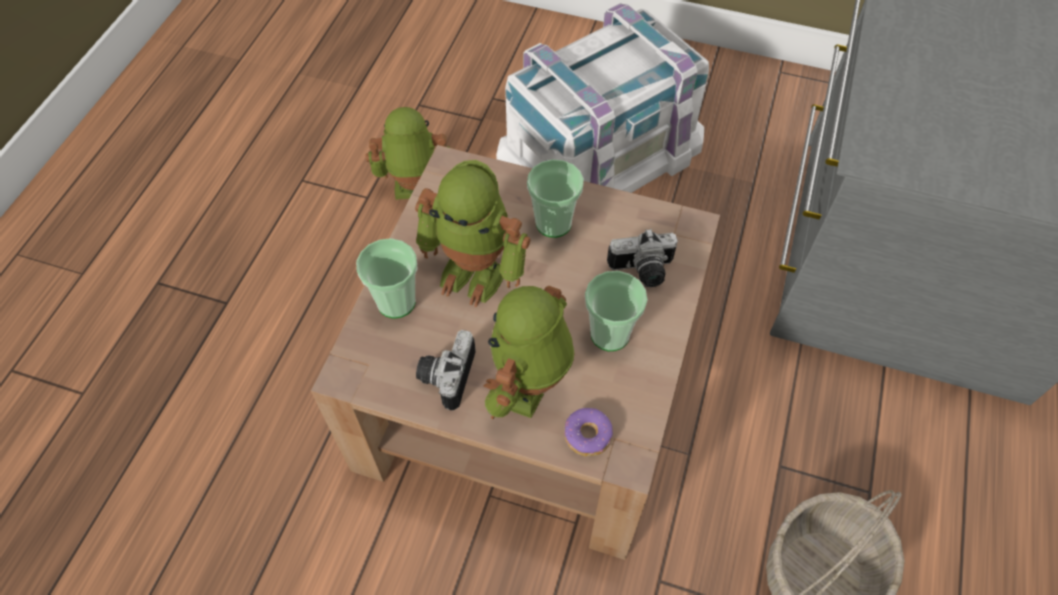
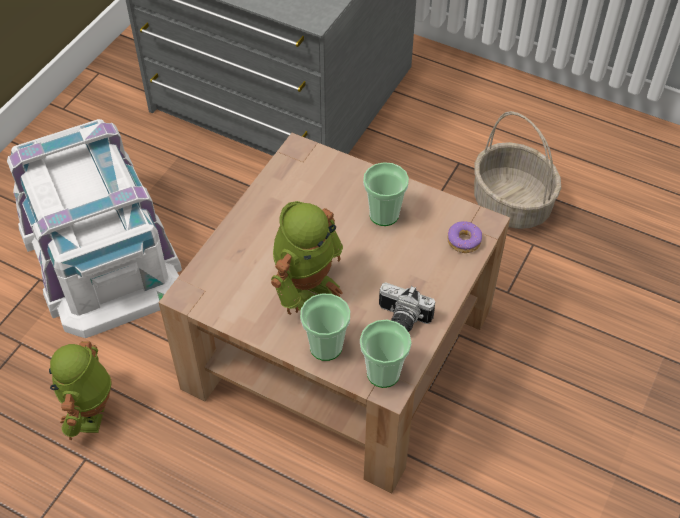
camera: 80 degrees left, 5 degrees down
(529, 386) = (420, 268): toy robot -> none
(553, 223) = (272, 232): cup -> cup (383, 373)
(642, 272) = (333, 186): camera -> none

